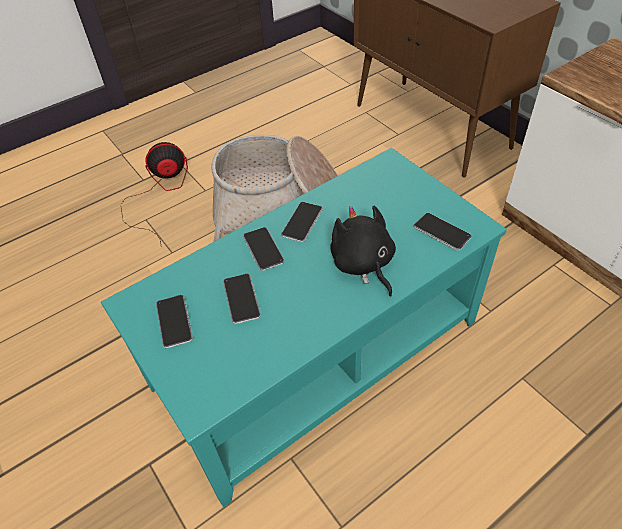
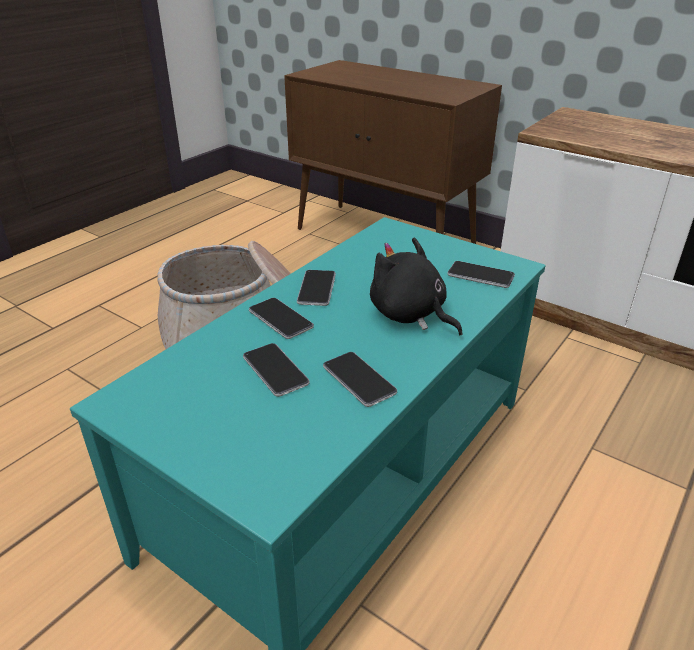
camera: 20 degrees left, 15 degrees down
(160, 193) = (81, 338): fan -> none
(174, 321) = (191, 409): phone -> phone (359, 380)

